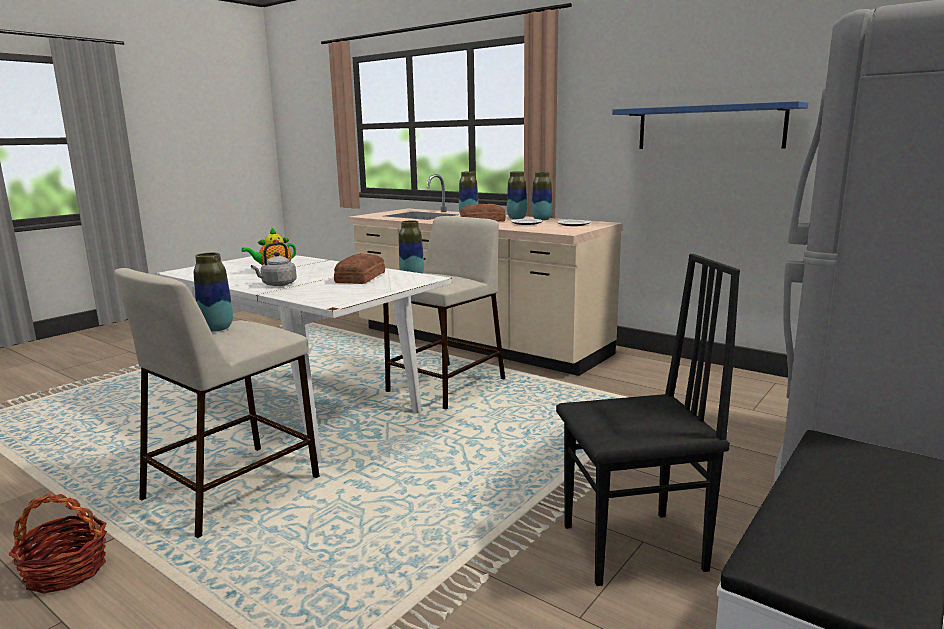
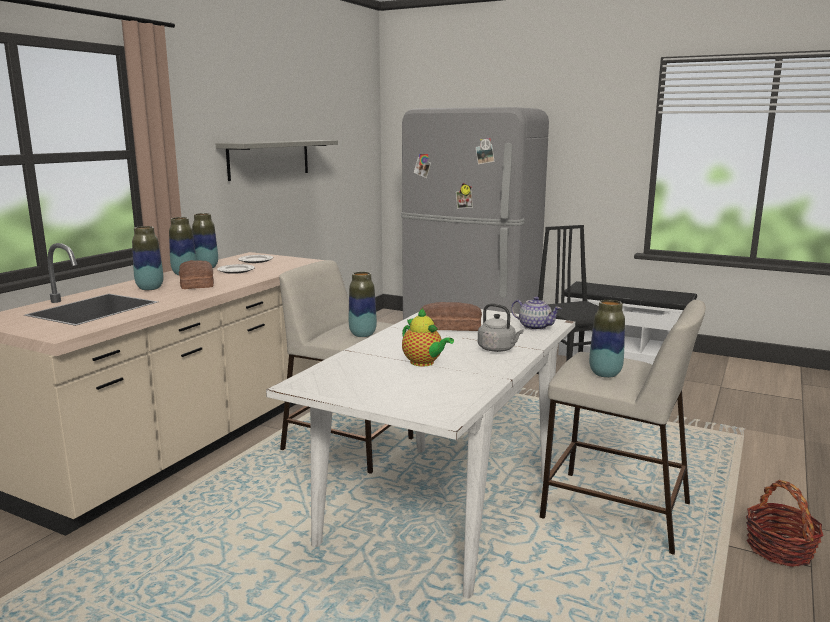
camera: 100 degrees left, 0 degrees up
(327, 297) = (534, 327): none -> teapot
(709, 127) = (269, 159): blue shelf -> grey shelf

